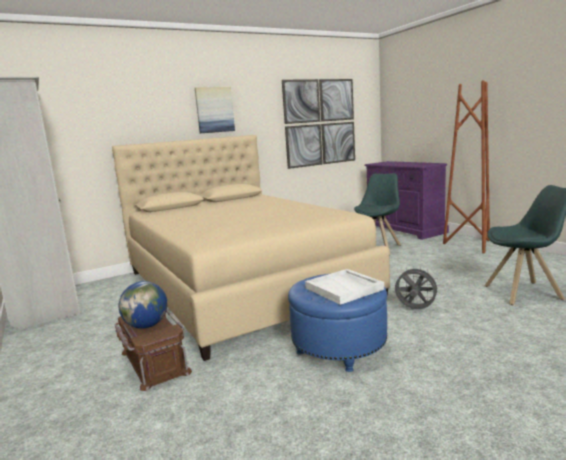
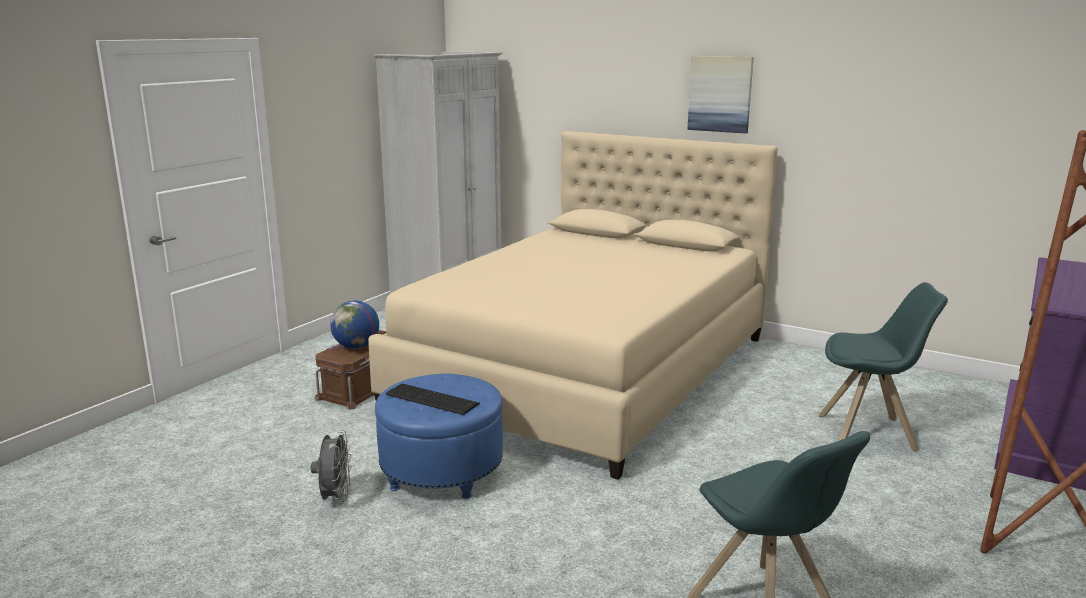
camera: 60 degrees right, 5 degrees up
(320, 122) = (948, 141): picture -> none
(344, 288) = (432, 400): white tray -> keyboard
(415, 309) = (596, 508): grey fan -> grey fan (335, 498)

